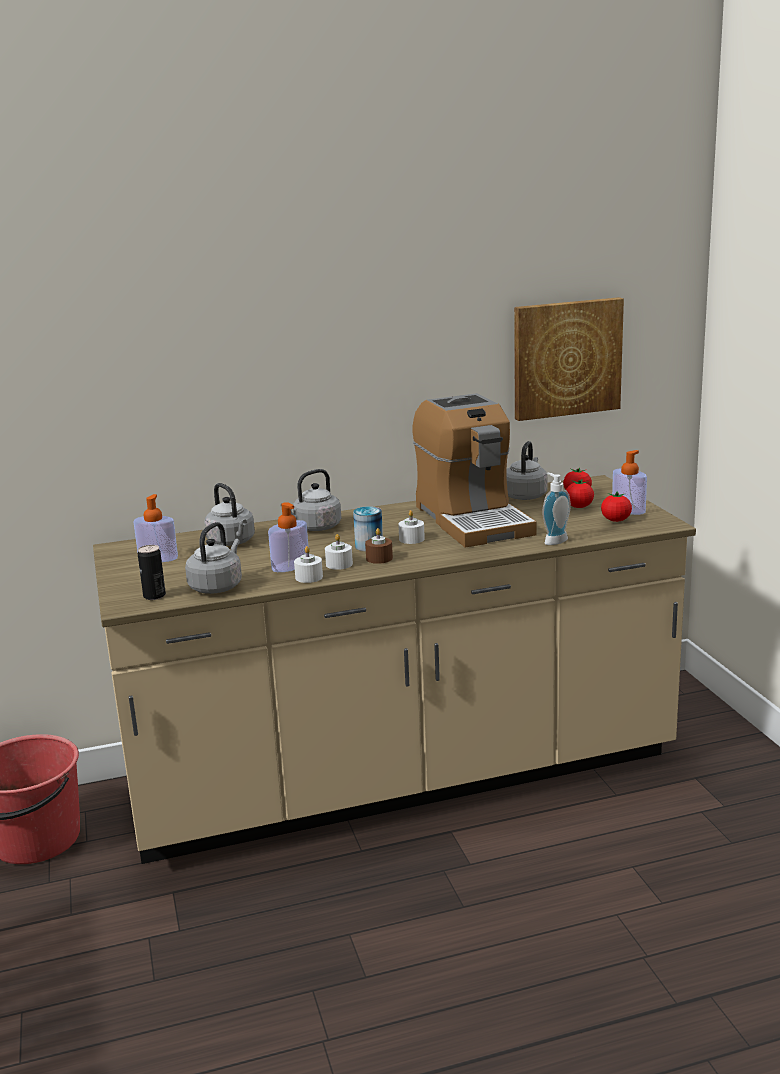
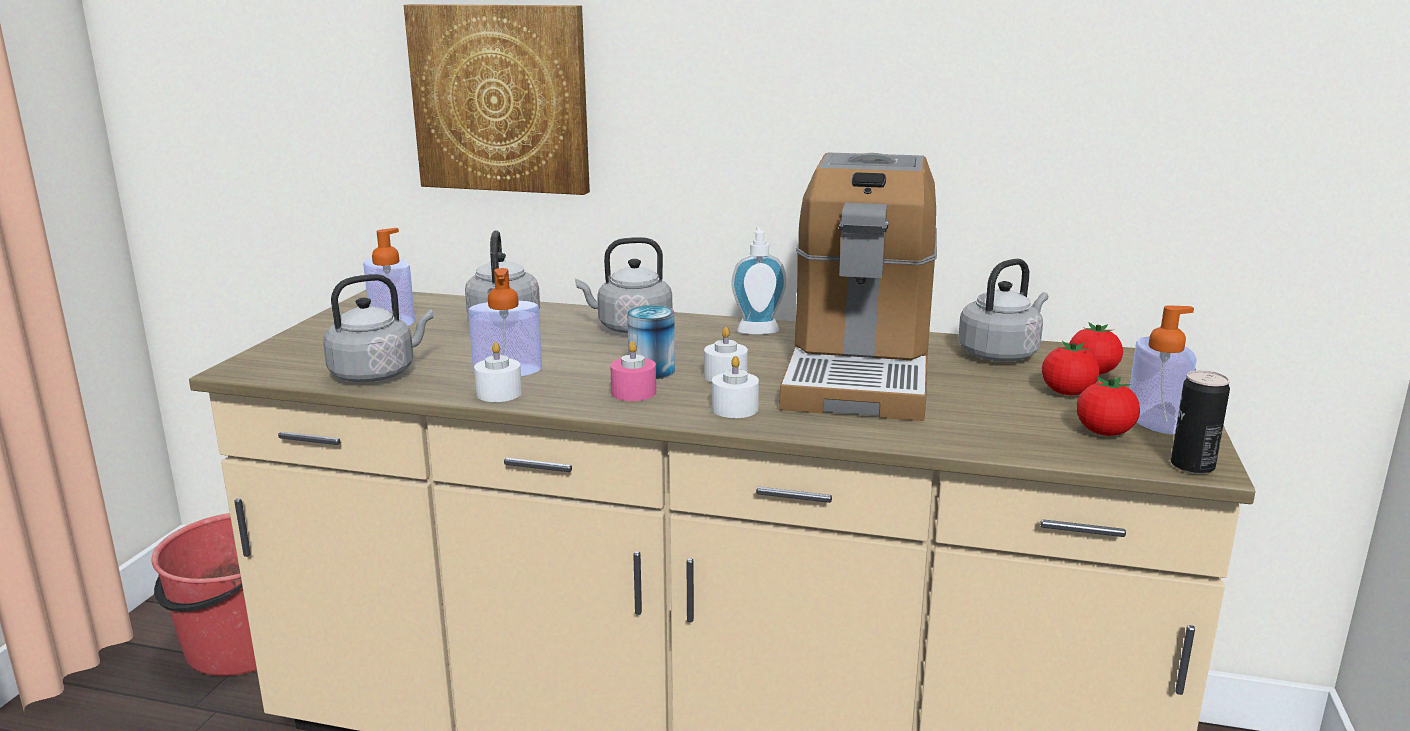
camera: 30 degrees right, 0 degrees up
(154, 596) = (293, 365): can -> can (1192, 466)
(339, 564) = (568, 386): white candle -> white candle (735, 409)
(379, 558) = (633, 392): brown candle -> pink candle
(553, 540) = (940, 438): soap dispenser -> soap dispenser (757, 330)
(566, 358) = (1141, 124): picture -> picture (501, 98)

